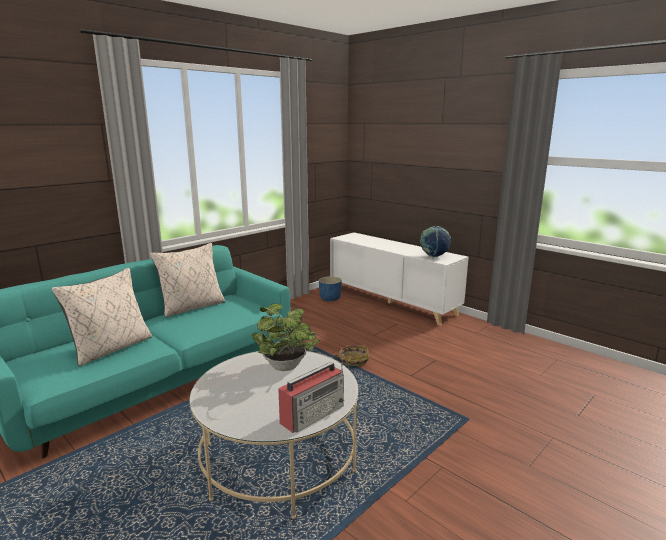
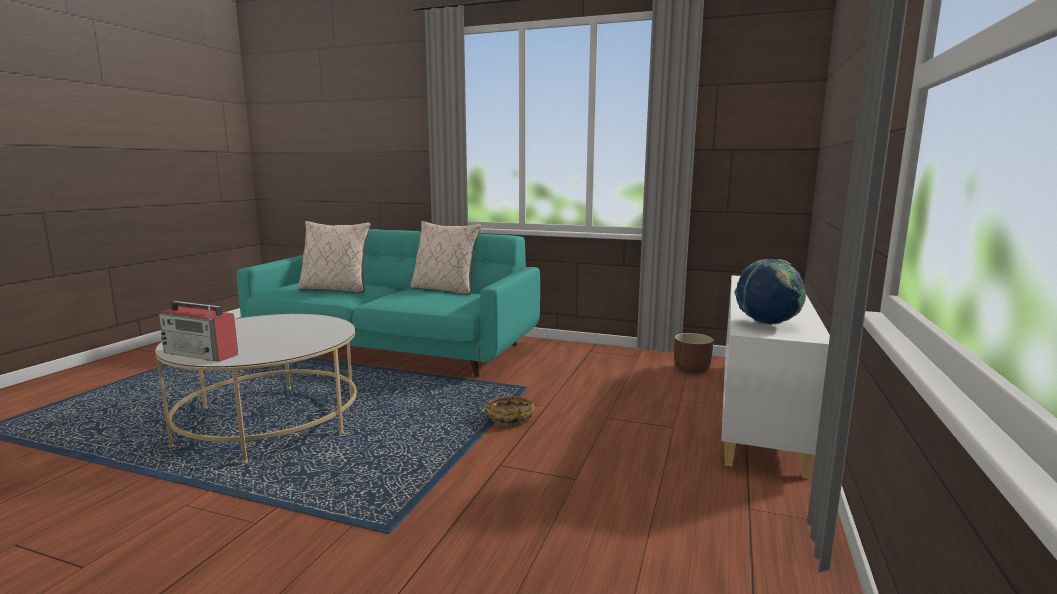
camera: 65 degrees right, 5 degrees down
(286, 367) = (306, 333): potted plant -> none
(330, 298) = (692, 369): blue planter -> brown planter

